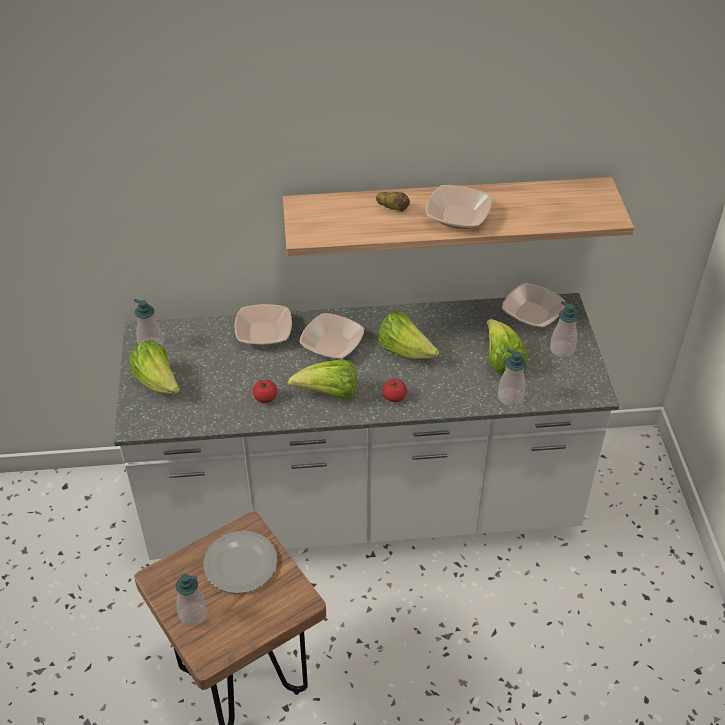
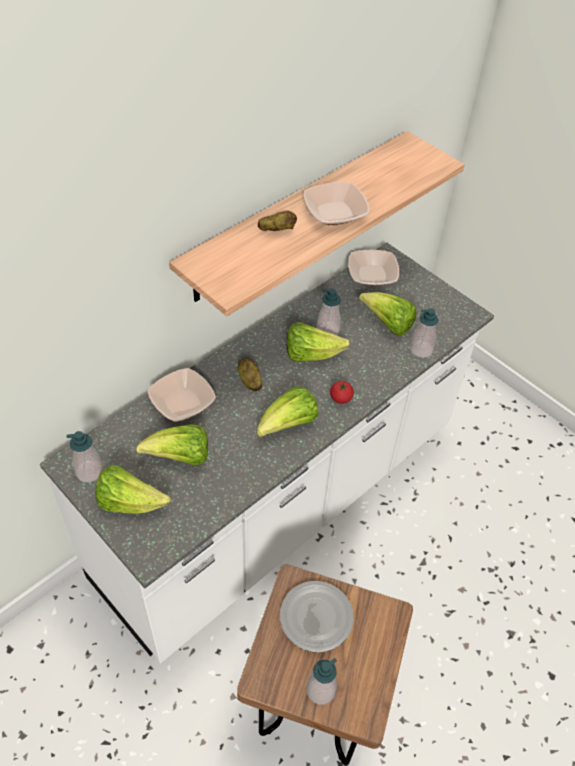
camera: 40 degrees left, 5 degrees up
(223, 371) = (180, 457): none -> lettuce
(265, 398) = (240, 459): tomato -> none
(332, 344) = (249, 381): bowl -> potato
(562, 349) = (418, 292): soap dispenser -> soap dispenser (328, 330)

